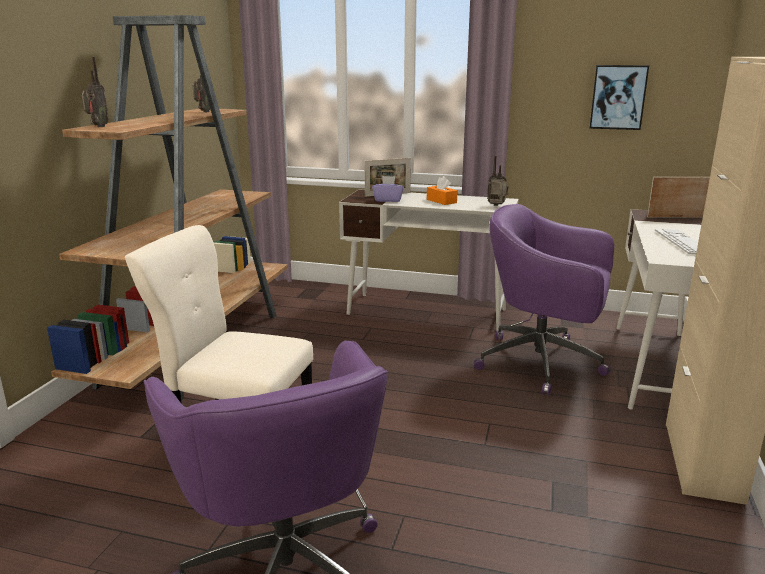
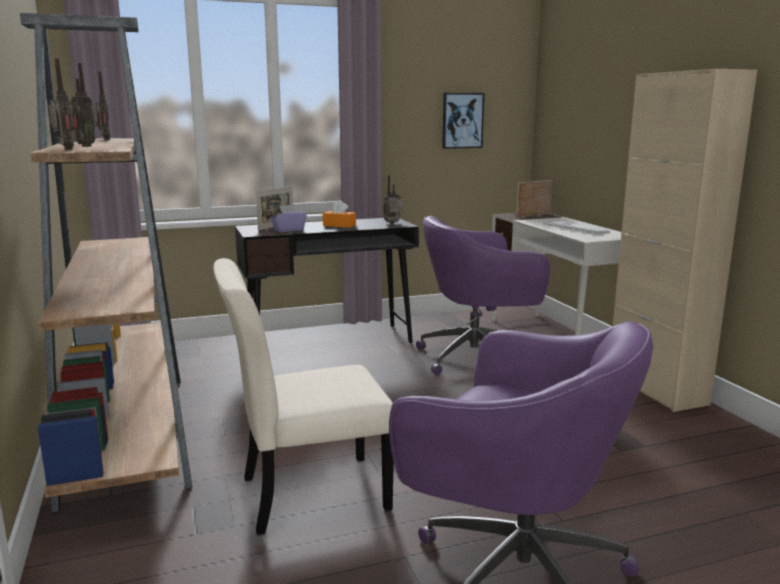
camera: 35 degrees left, 5 degrees down
(134, 122) = (82, 146): none -> radio
(427, 312) = (330, 342): white desk -> black desk

